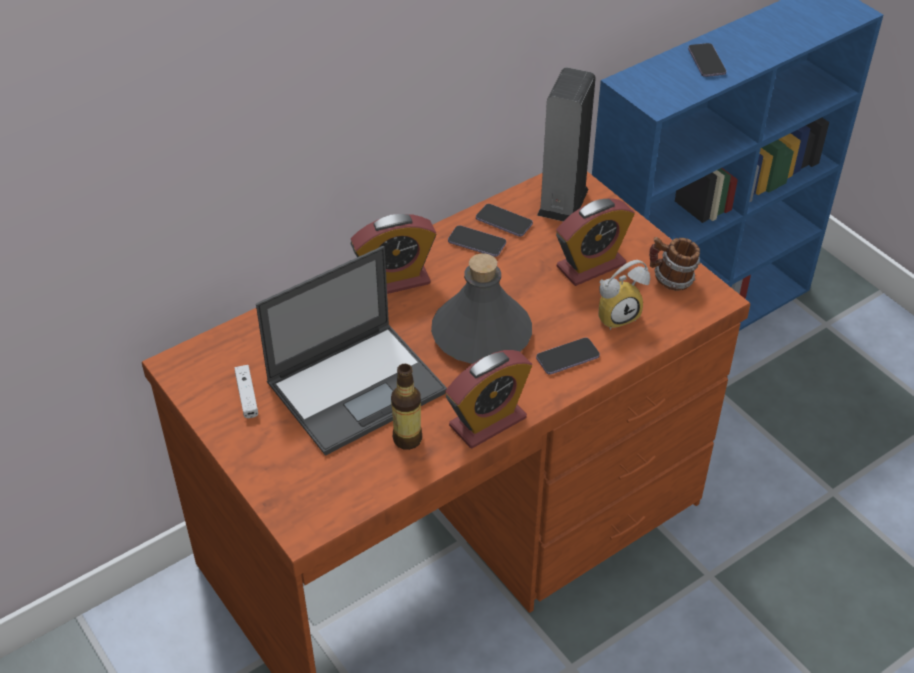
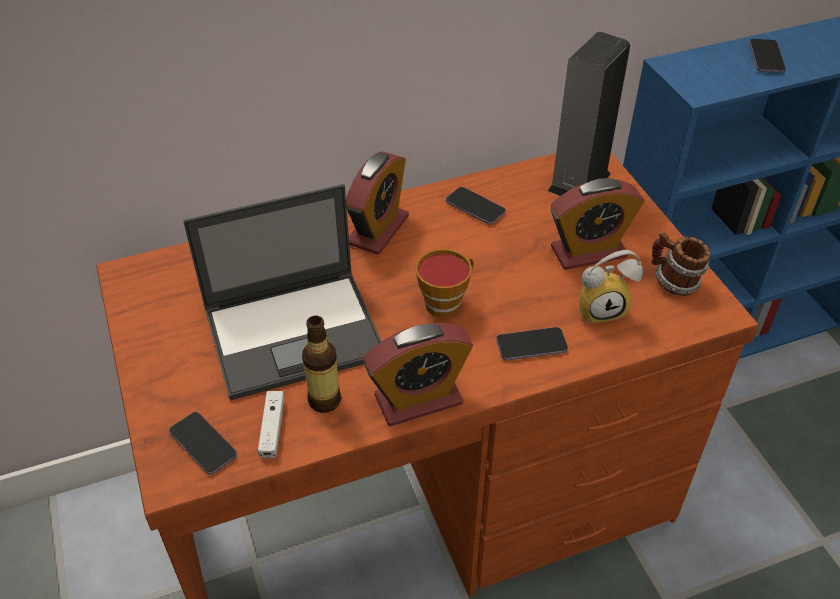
camera: 15 degrees right, 0 degrees up
(247, 396) = (180, 319): white game controller -> white game controller (272, 429)
(395, 280) = (378, 230): alarm clock -> alarm clock turned 60 degrees counterclockwise
(481, 334) = (446, 302): grey bottle -> cup
(504, 222) = (510, 191): phone -> phone (203, 444)

